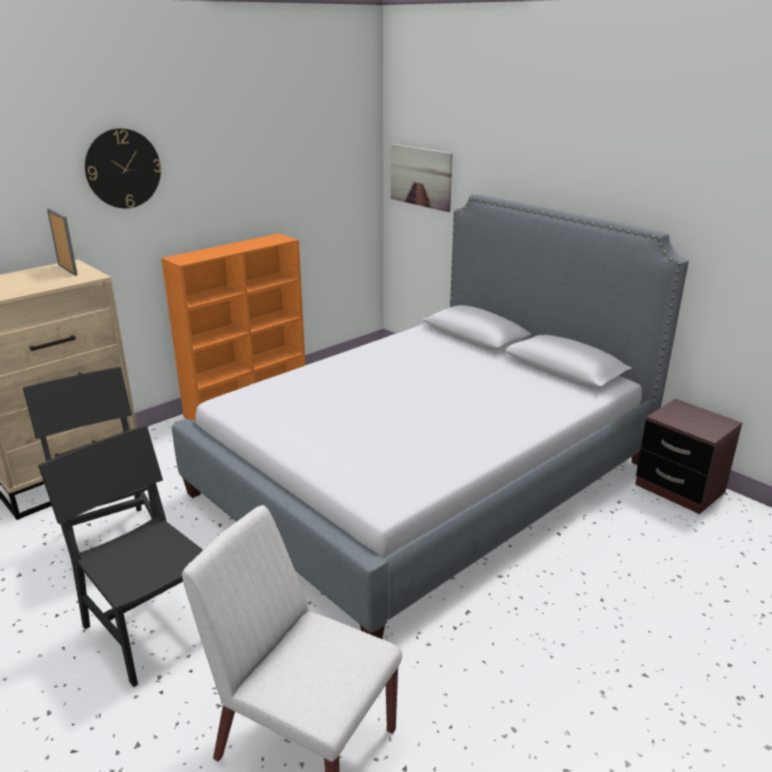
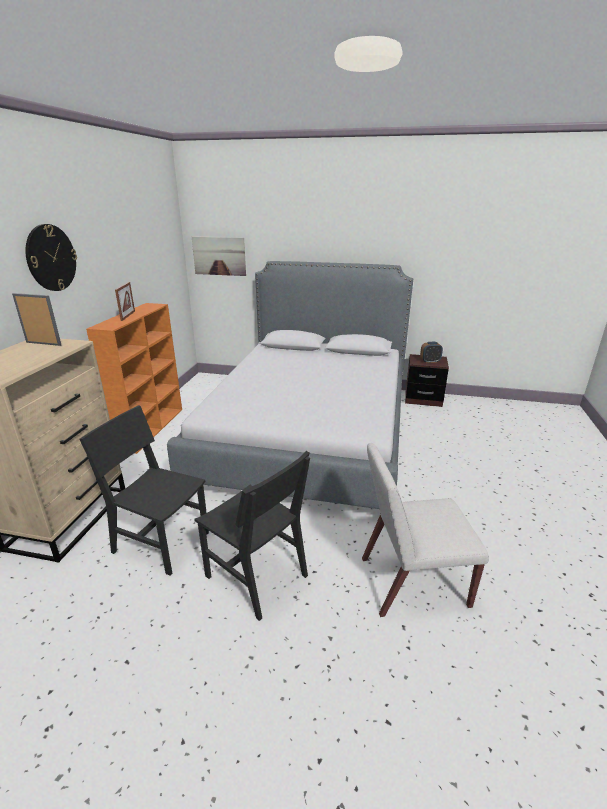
camera: 35 degrees left, 0 degrees up
(150, 630) = (256, 576): black chair -> black chair turned 150 degrees counterclockwise
(228, 248) = (128, 316): none -> picture frame
(693, 422) = (430, 361): none -> alarm clock

